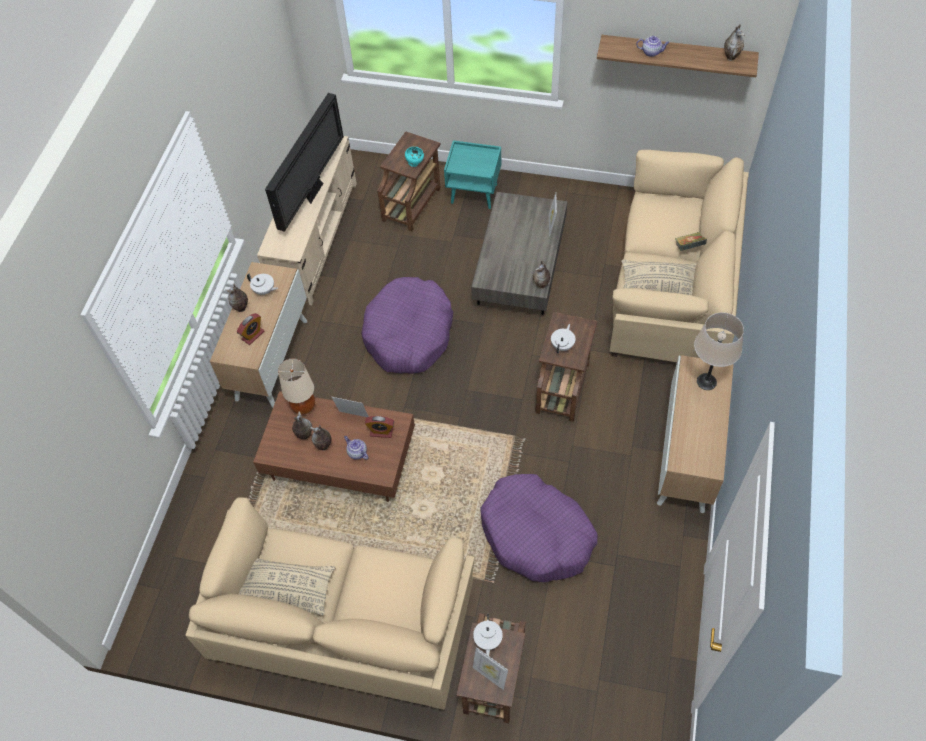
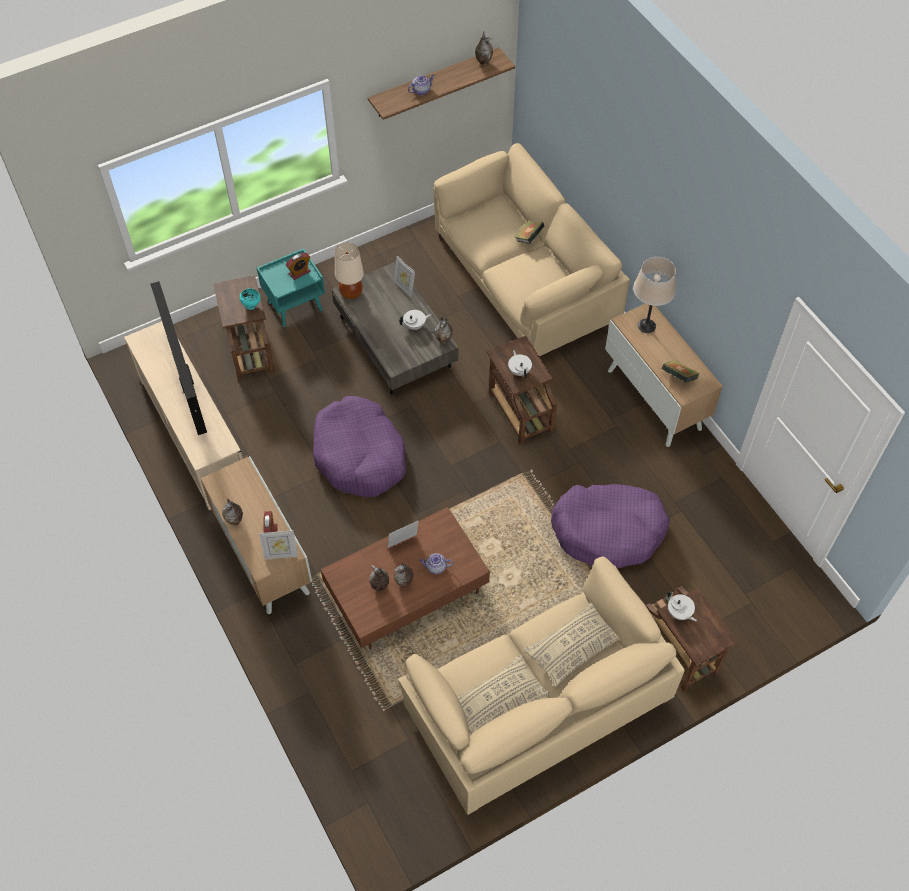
camera: 45 degrees left, 0 degrees up
(264, 290) = (239, 493): white teapot -> white teapot (415, 325)
(303, 407) = (355, 566): beige table lamp -> beige table lamp (351, 293)
(381, 432) = (438, 538): alarm clock -> alarm clock (299, 272)
(490, 675) = (704, 634): picture frame -> picture frame (281, 554)
(659, 284) = (536, 280): beige pillow -> beige pillow (572, 648)
(690, 444) = (678, 377): none -> book

